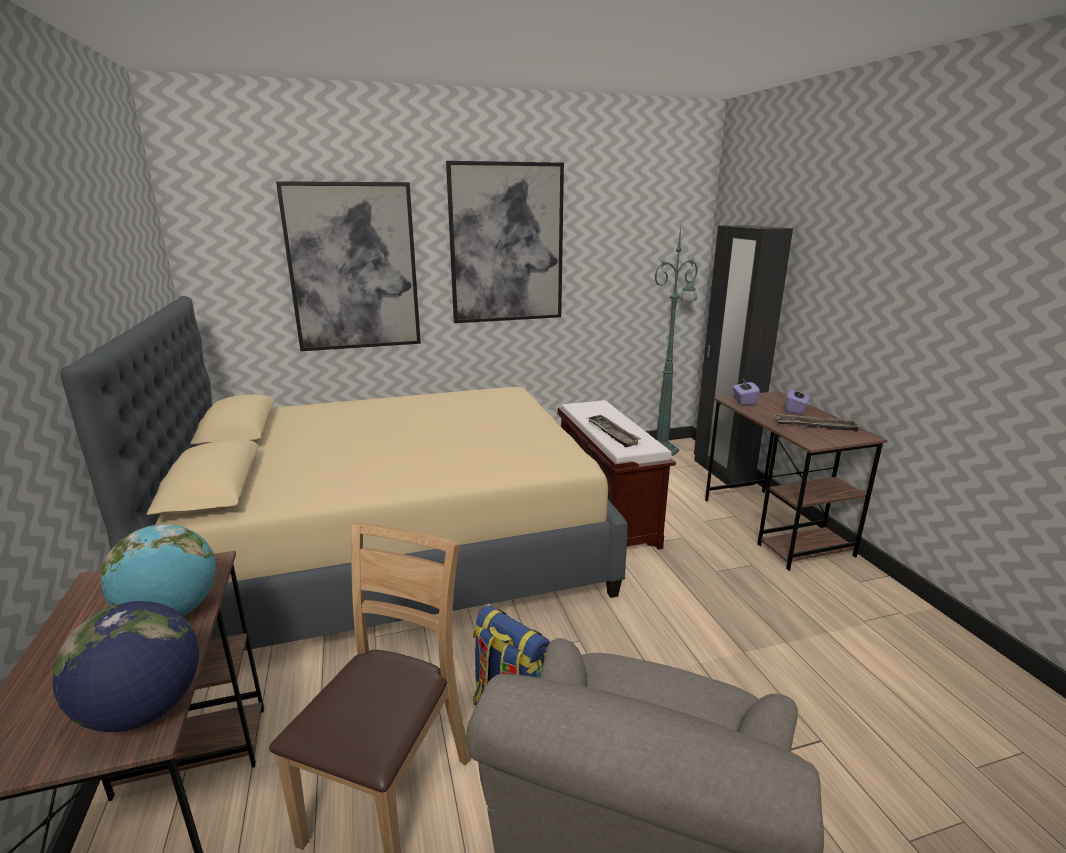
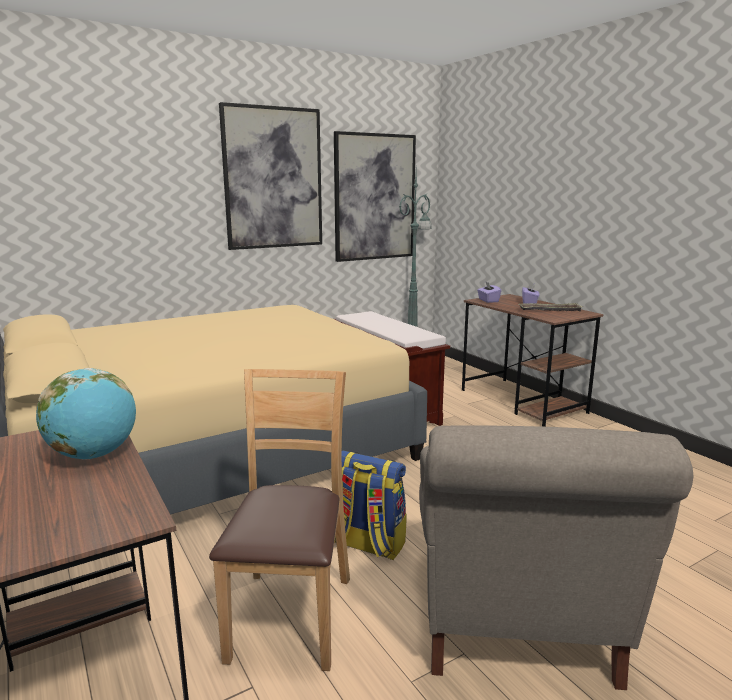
camera: 15 degrees left, 5 degrees down
(144, 710) = (125, 507): globe -> none
(353, 268) = (134, 197): picture -> picture (374, 197)
(612, 434) = (391, 330): tray -> none
(722, 472) = (467, 371): black wardrobe -> none

